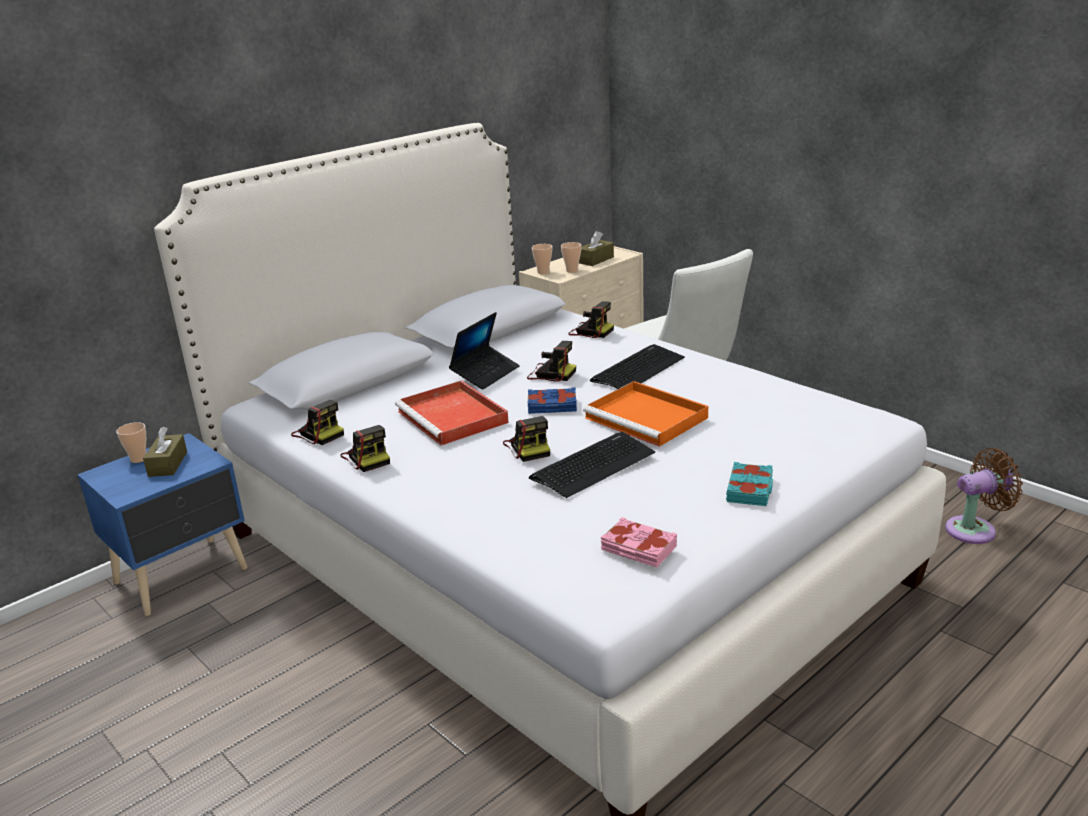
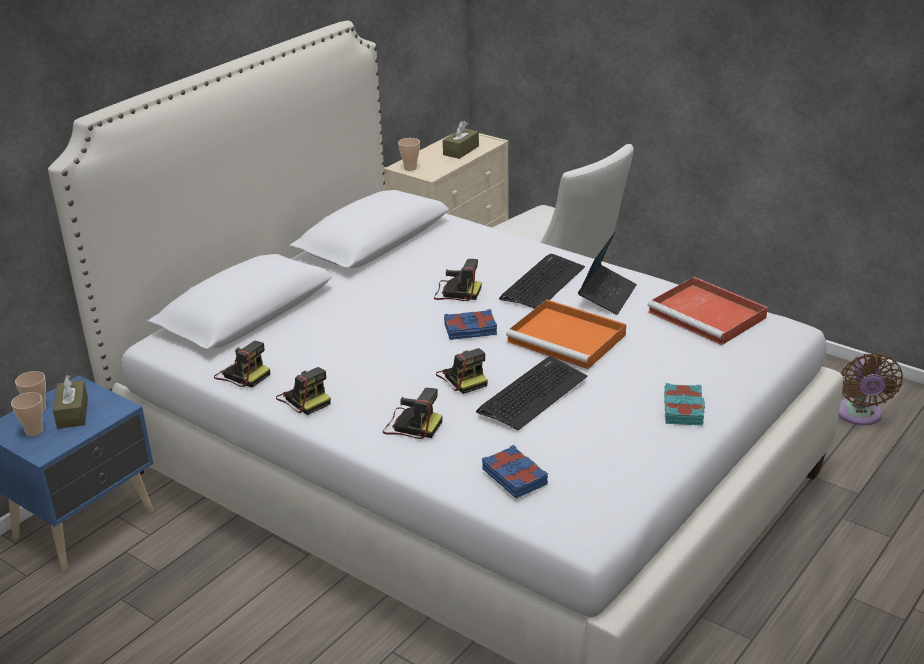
camera: 10 degrees left, 5 degrees up
(454, 417) = (376, 348): red tray -> red tray (709, 315)
(485, 374) = (389, 295): laptop -> laptop (607, 296)
(548, 542) = (515, 476): none -> blue book
(572, 270) = (440, 165): cup -> cup (34, 431)
(590, 331) = (480, 239): camera -> camera (411, 425)
(638, 549) = (600, 477): pink book -> none
(975, 529) = (859, 416): brown fan -> brown fan turned 120 degrees clockwise

